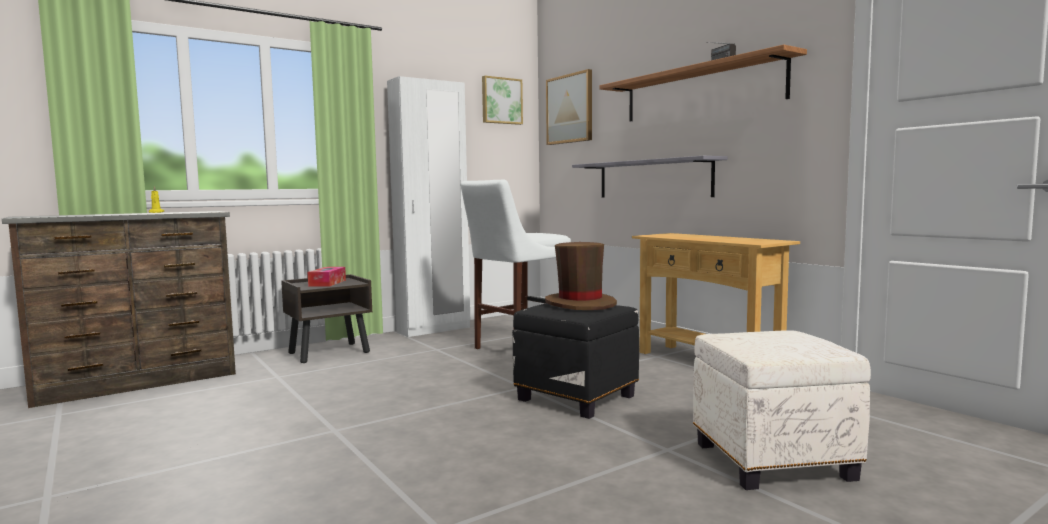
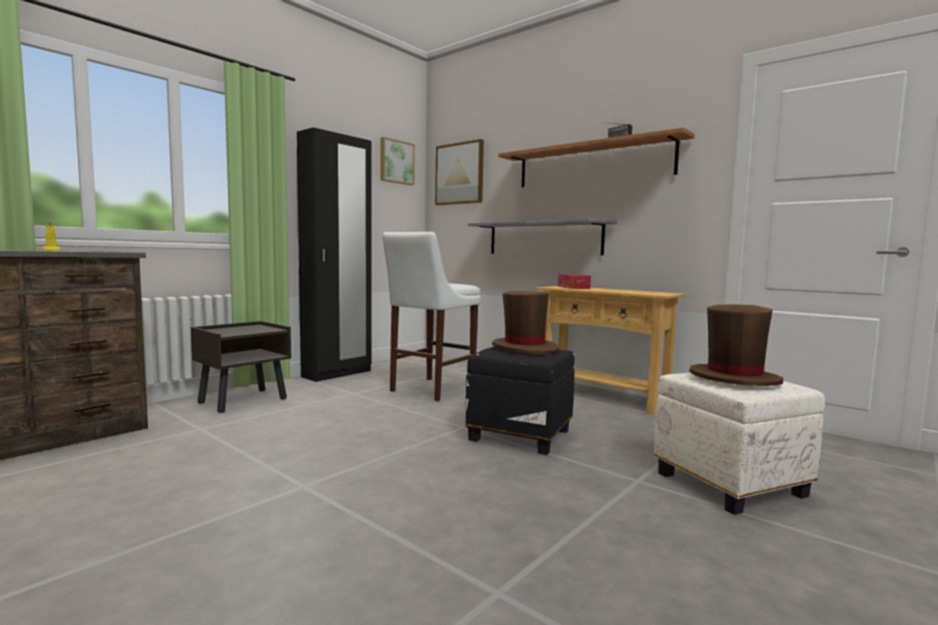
camera: 15 degrees left, 0 degrees up
(327, 283) = (243, 330): tissue box -> tissue box (573, 287)
(434, 330) = (337, 374): white wardrobe -> black wardrobe
(769, 340) = (734, 378): none -> brown hat

